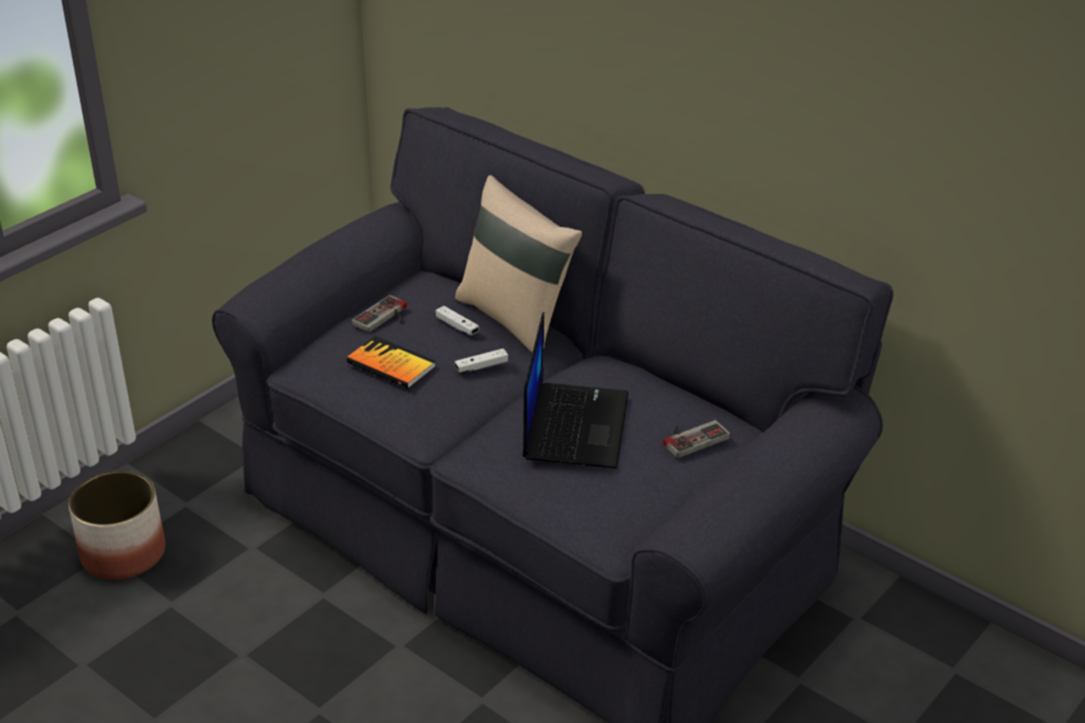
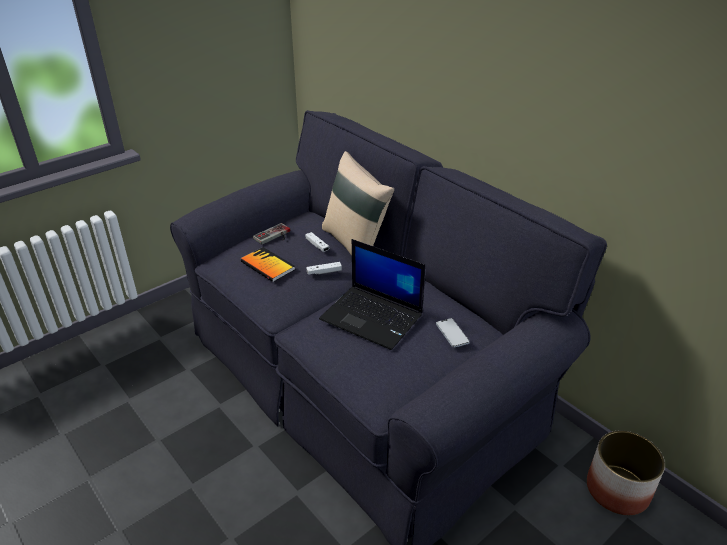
camera: 10 degrees right, 0 degrees up
(124, 553) = (114, 364): planter -> planter (618, 490)
(574, 425) = (373, 317): laptop -> laptop turned 105 degrees clockwise
(692, 437) = (452, 333): game controller -> phone

